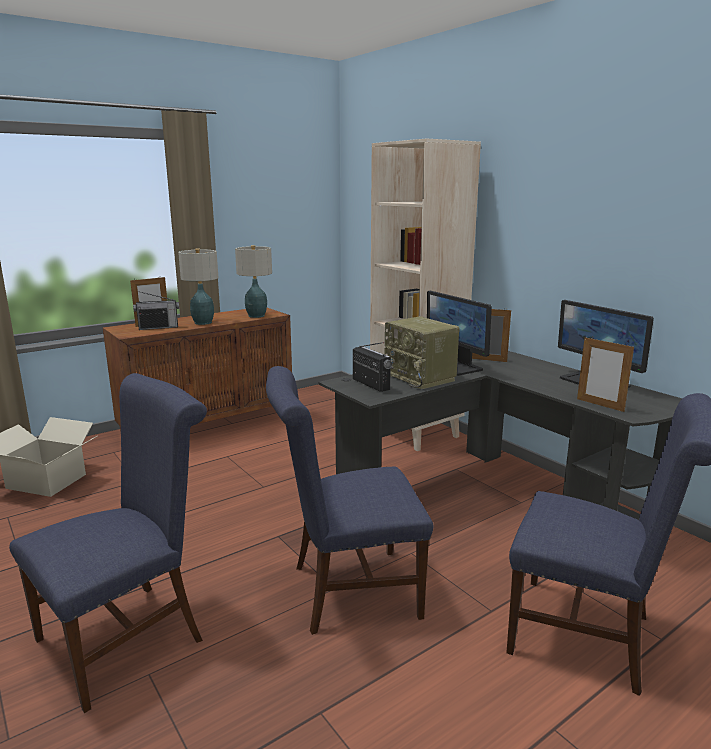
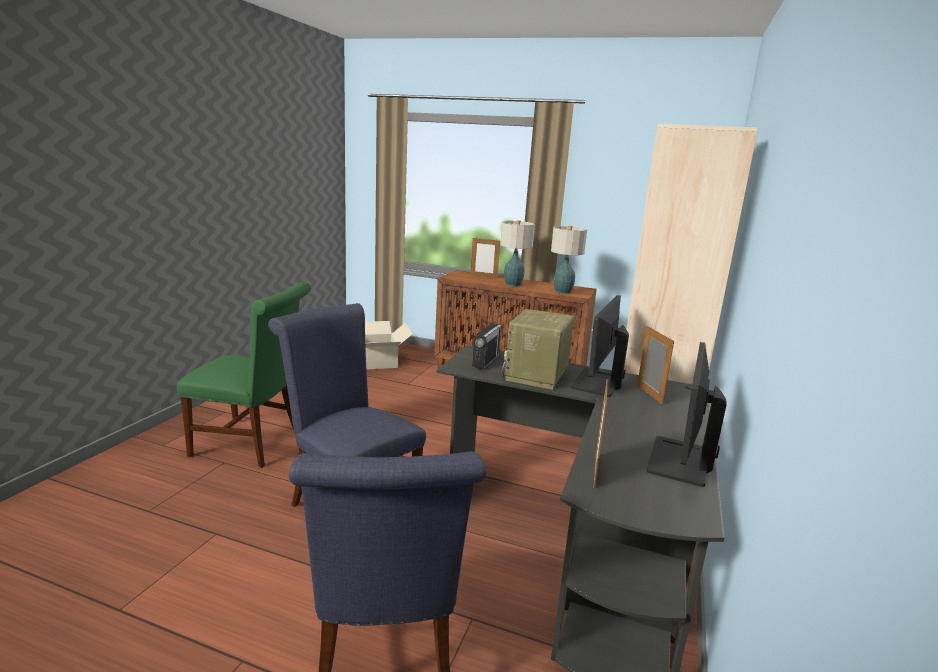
camera: 55 degrees right, 0 degrees up
(130, 635) = (253, 444): blue chair -> green chair
(158, 327) = (478, 279): radio -> none

